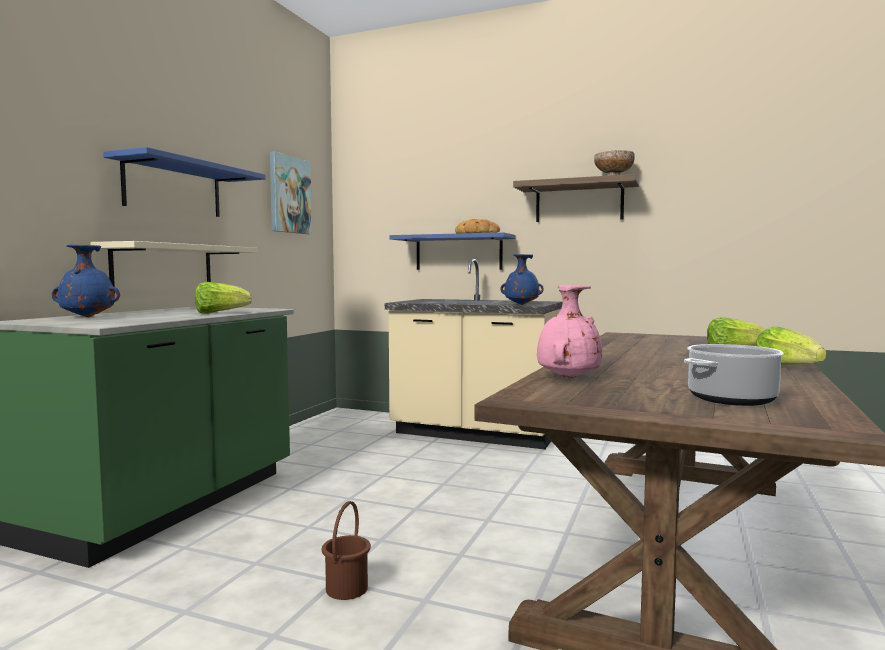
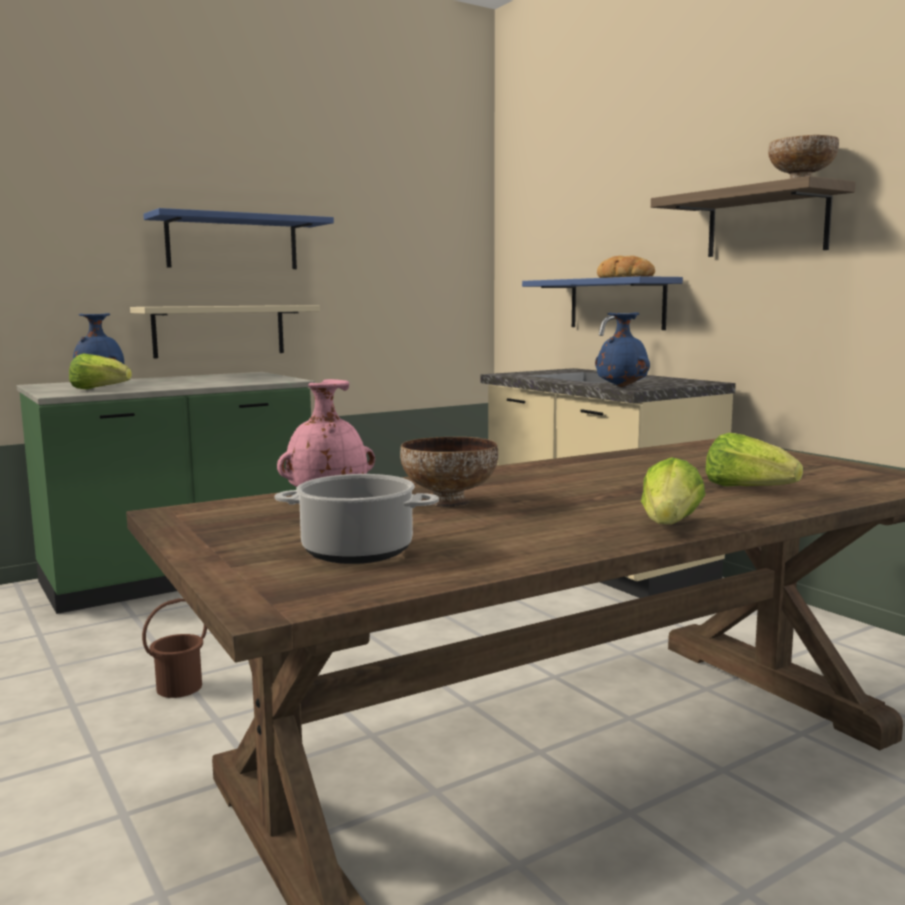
camera: 35 degrees right, 5 degrees up
(220, 313) = (214, 384): lettuce -> lettuce (99, 389)
(289, 195) = (412, 233): picture -> none
(645, 371) = (449, 503): none -> bowl

